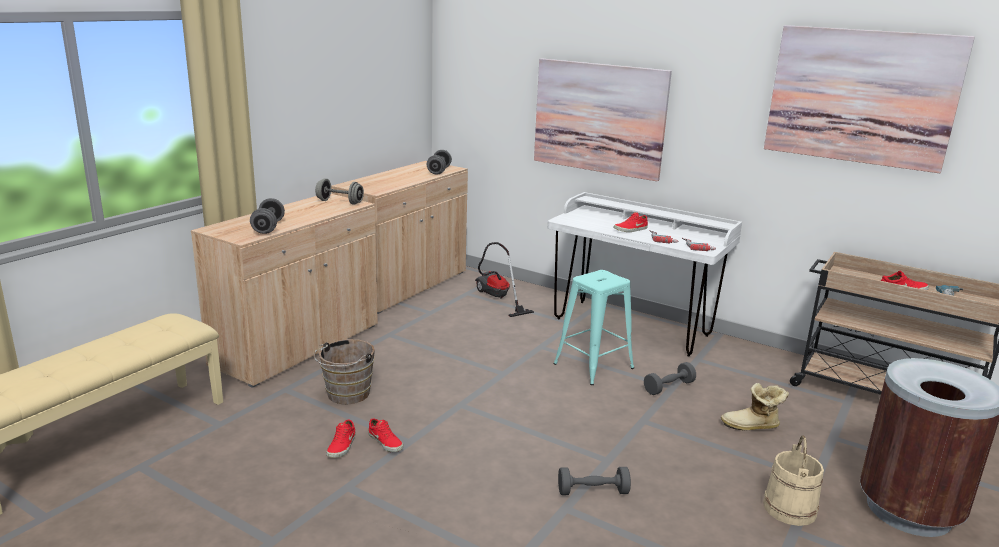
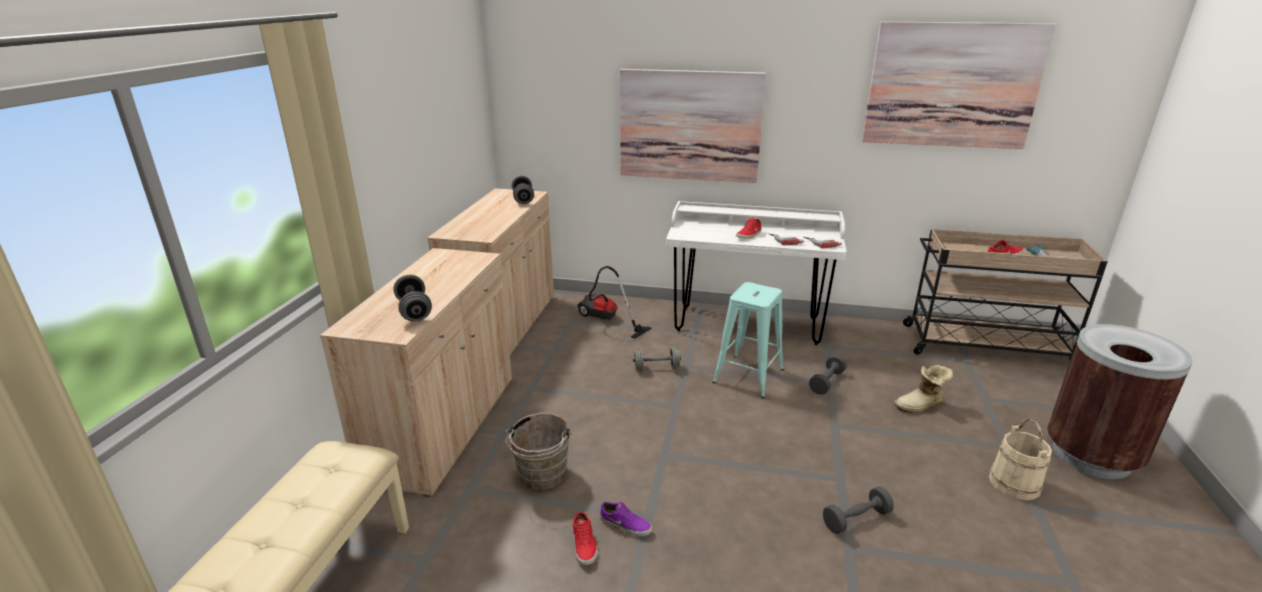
camera: 20 degrees left, 5 degrees up
(340, 202) = (460, 258): grey dumbbell -> grey dumbbell (656, 368)
(386, 442) = (626, 524): red shoe -> purple shoe

